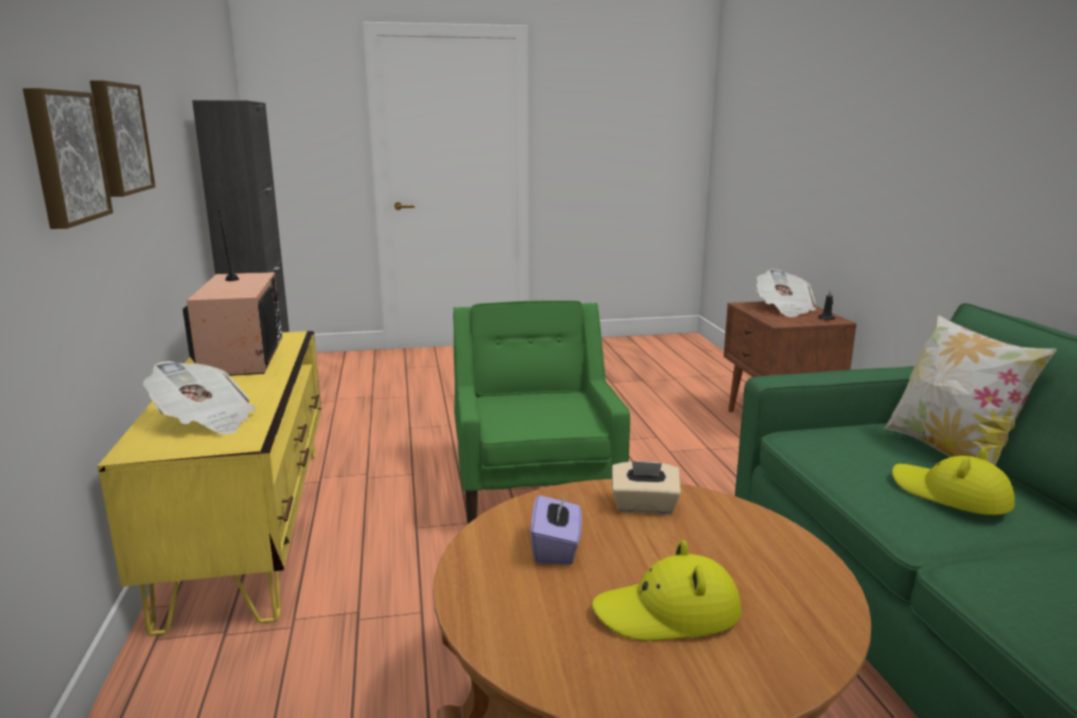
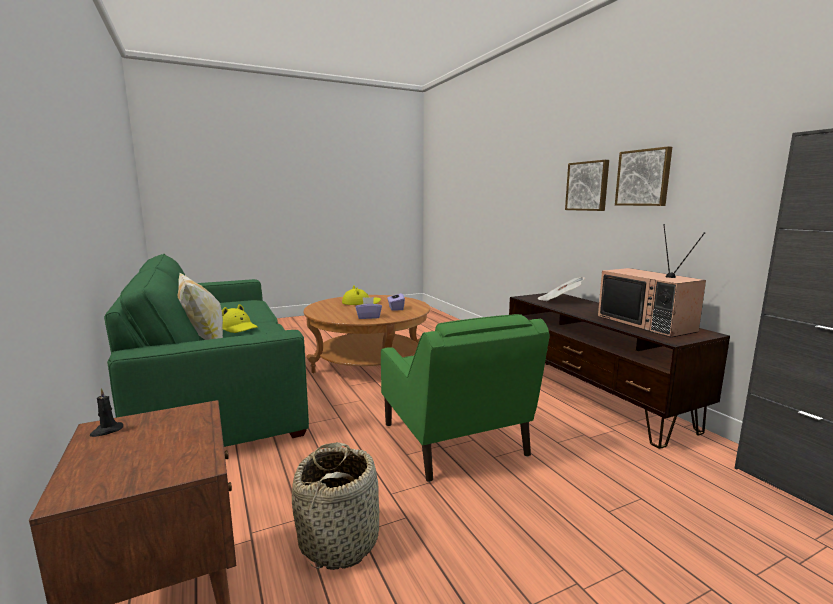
camera: 165 degrees right, 5 degrees down
(251, 525) = (593, 398): yellow tv stand -> brown tv stand
(644, 506) = (368, 317): beige tissue box -> purple tissue box
(673, 435) = (339, 540): none -> basket
(784, 309) = (141, 455): newspaper -> none

